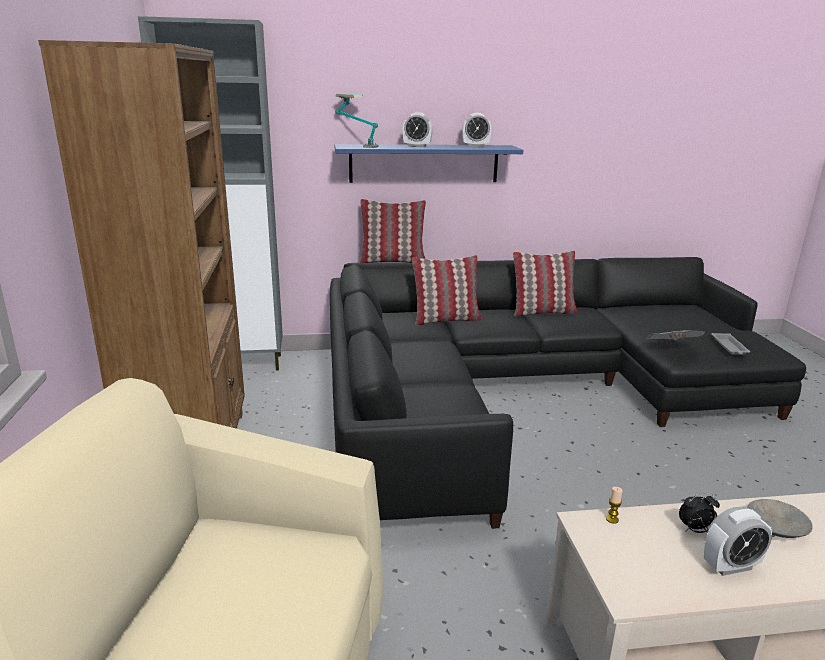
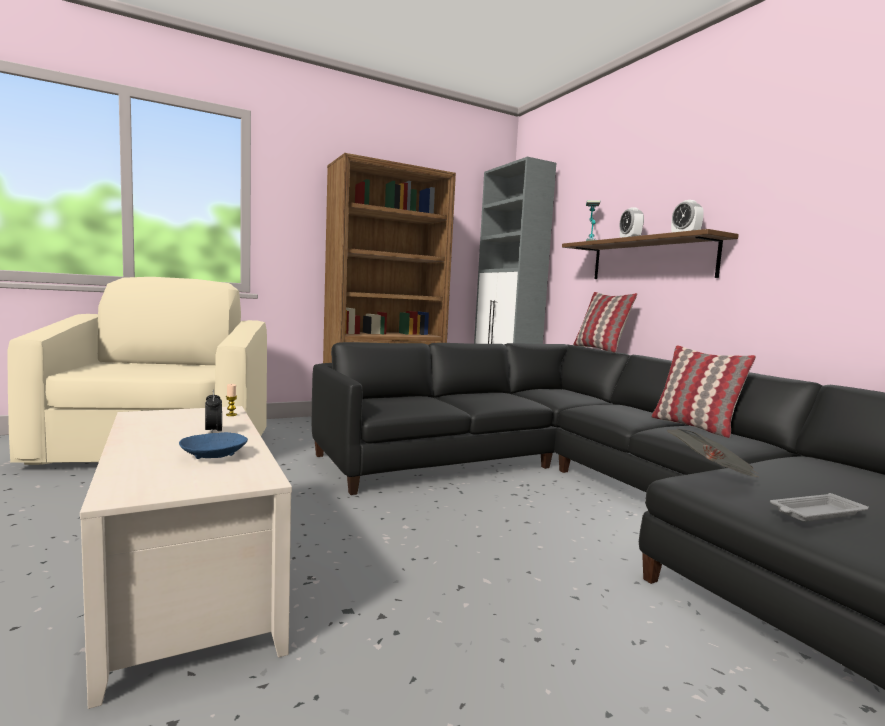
camera: 70 degrees right, 15 degrees down
(424, 163) = (651, 260): blue shelf -> brown shelf
(446, 319) = (588, 401): pillow -> none
(730, 566) = (159, 437): alarm clock -> none
(775, 527) = (214, 455): grey bowl -> blue bowl

